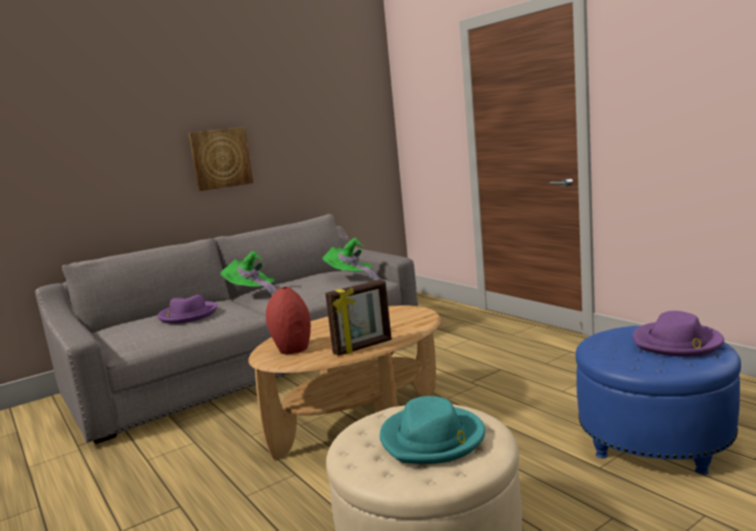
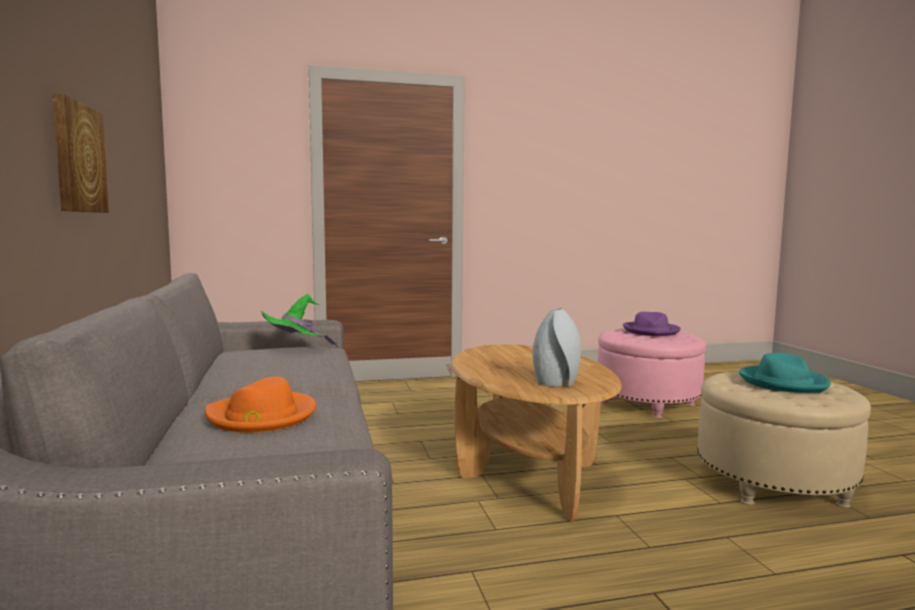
camera: 70 degrees left, 5 degrees down
(188, 315) = (262, 416): purple hat -> orange hat
(252, 294) = (240, 383): green hat -> none
(293, 349) = (557, 383): red vase -> grey vase
(363, 347) = (587, 367): picture frame -> none
(654, 441) = (647, 403): blue ottoman -> pink ottoman

